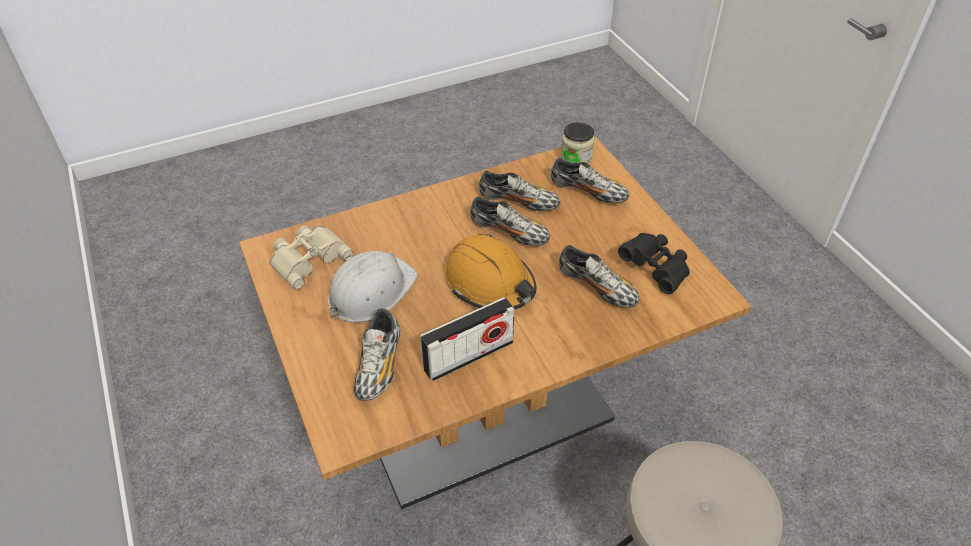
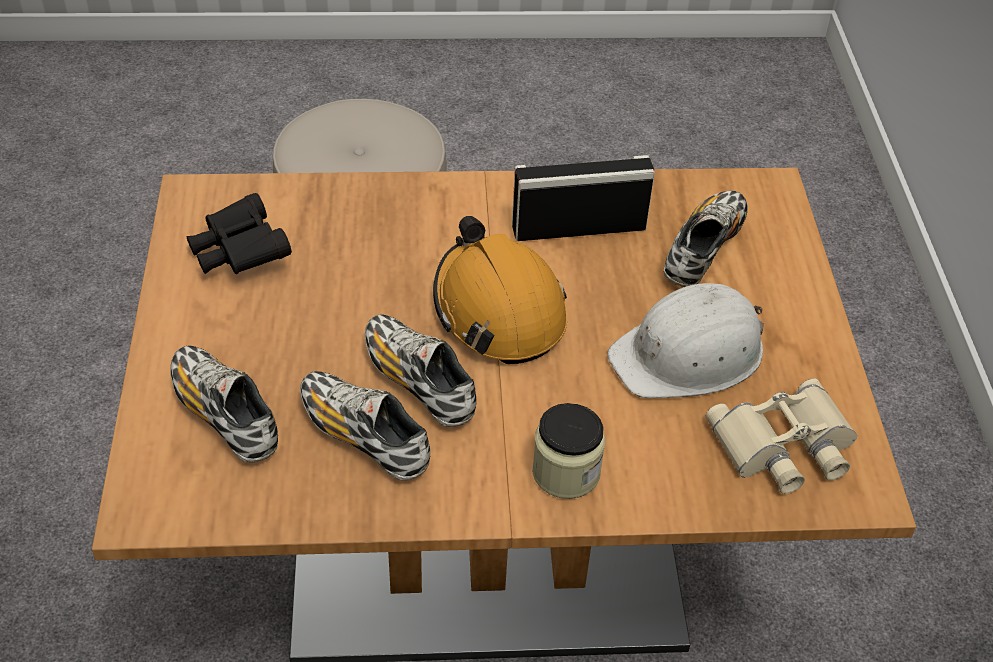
camera: 160 degrees left, 0 degrees up
(576, 158) = (181, 502): jar -> jar (566, 472)
(597, 287) = (346, 255): shoe -> none

